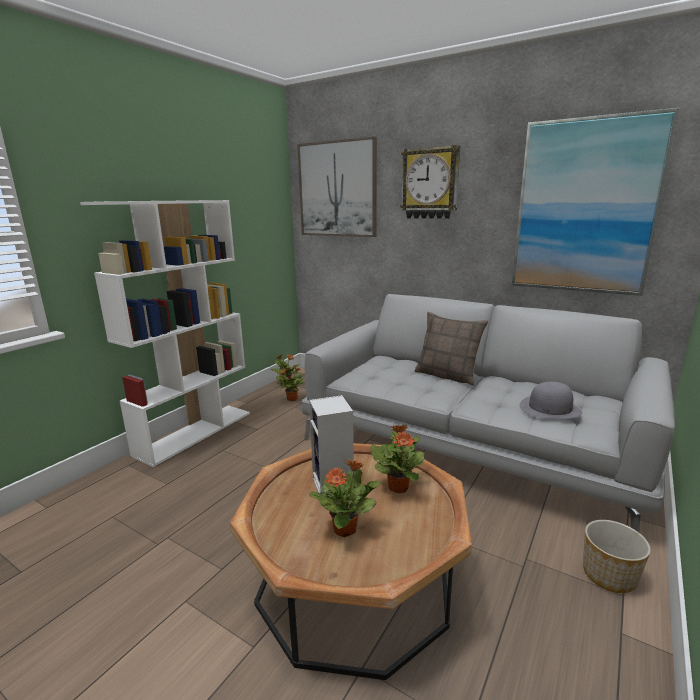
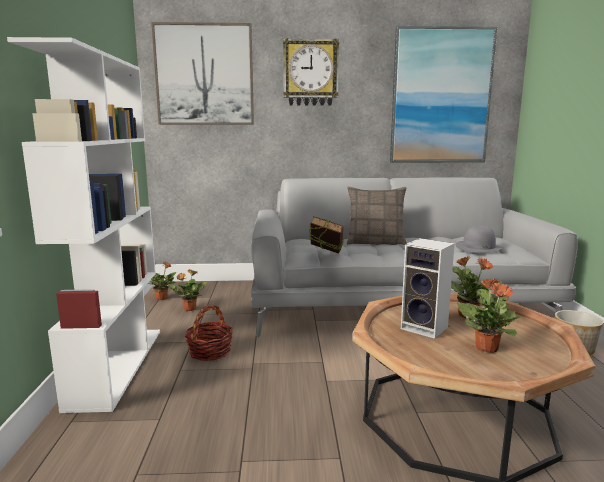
camera: 35 degrees left, 5 degrees down
(258, 442) = (210, 351): none -> basket
(369, 381) = (326, 255): none -> book

